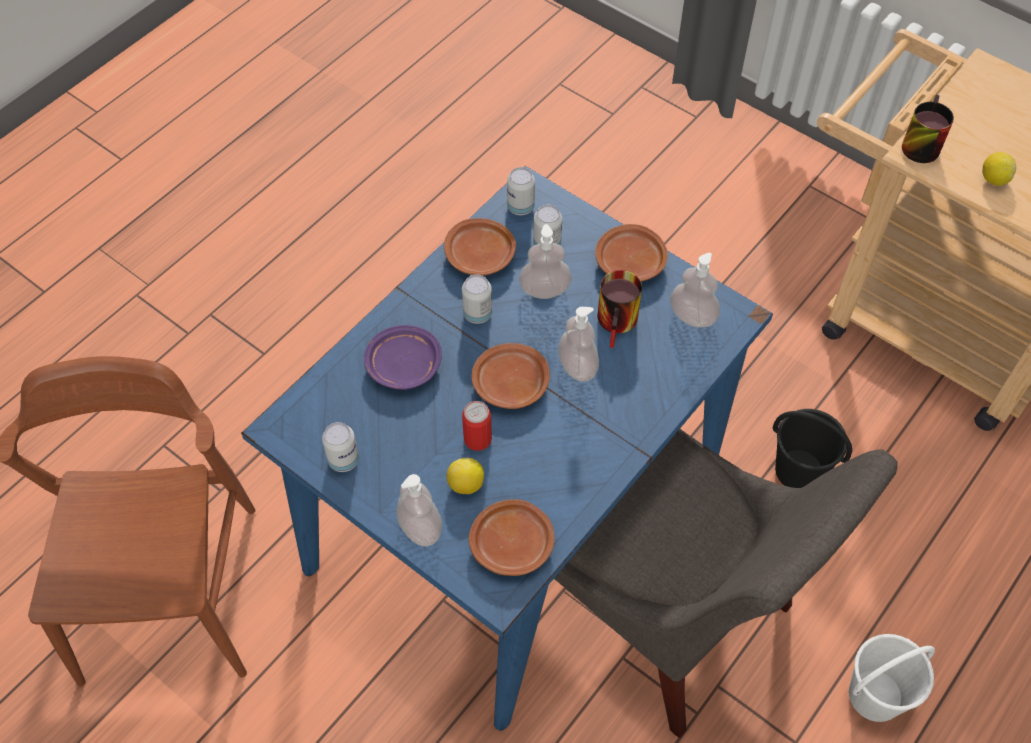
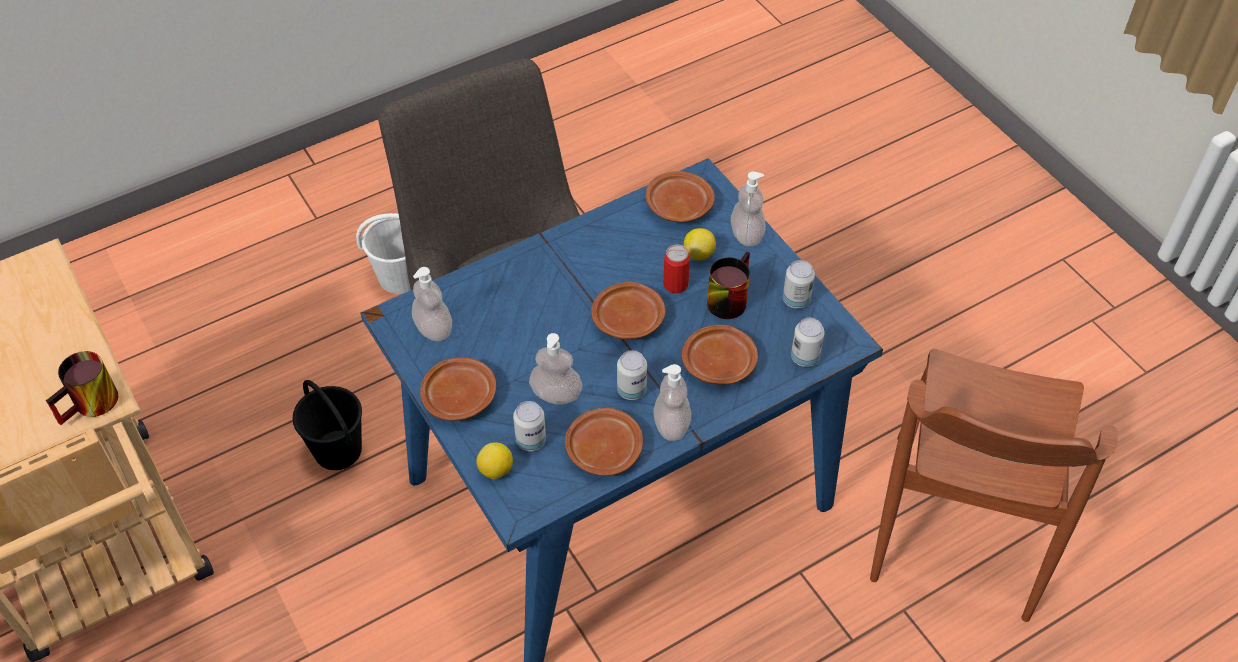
camera: 160 degrees left, 5 degrees down
(403, 366) = (719, 363): purple plate -> brown plate
(520, 207) = (537, 492): can -> can (804, 357)
(577, 366) = (562, 317): soap dispenser -> soap dispenser (671, 425)
(620, 323) = (503, 342): mug -> mug (726, 297)
(993, 179) = (59, 348): lemon -> lemon (496, 470)

